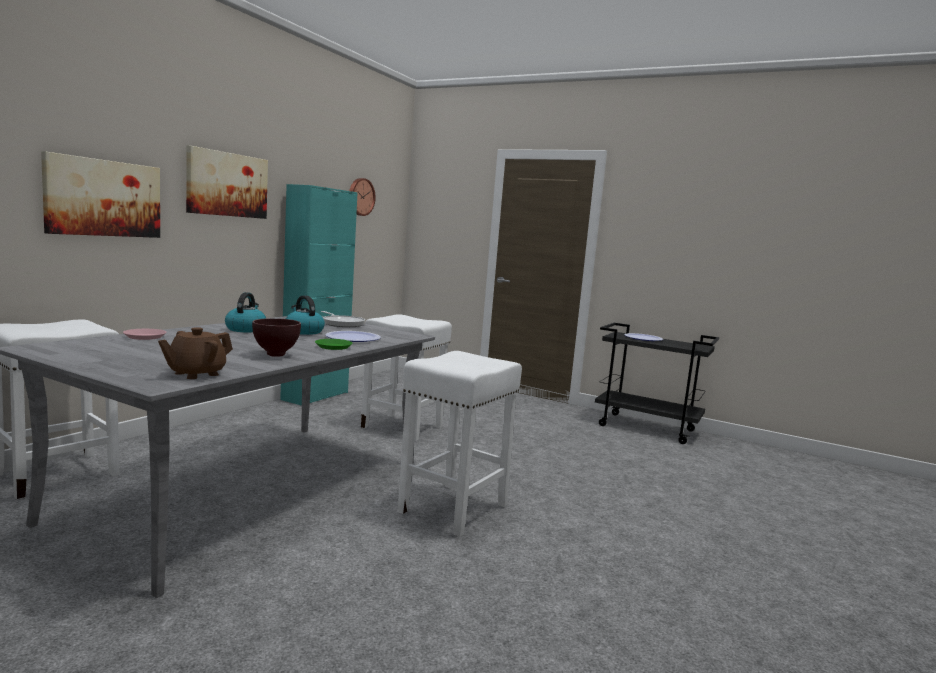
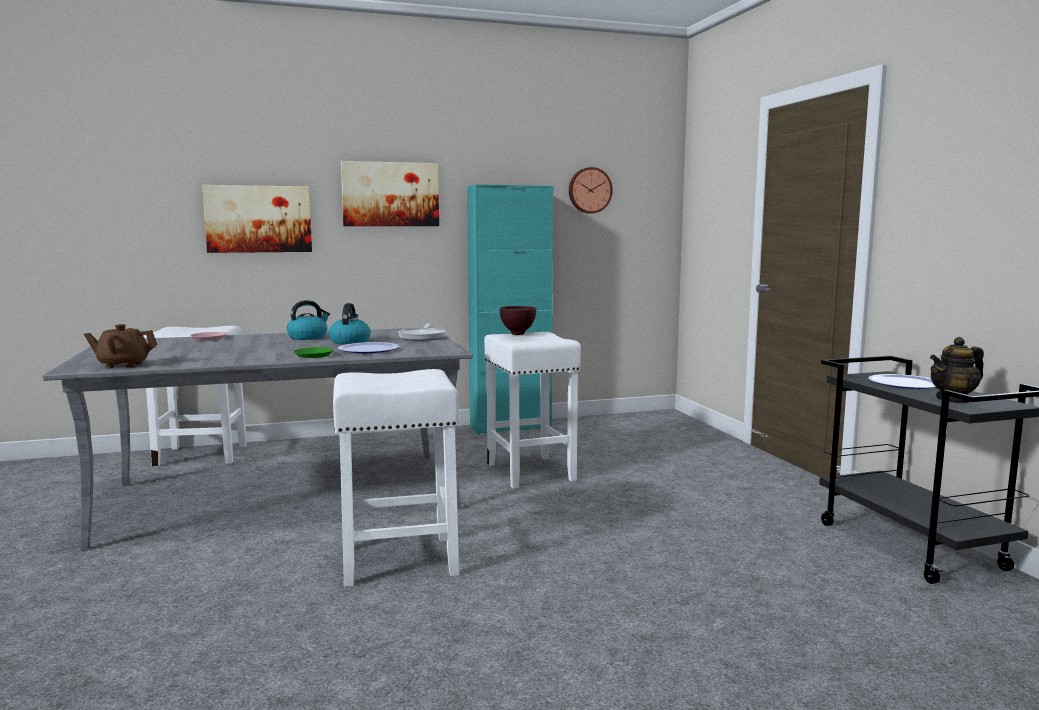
camera: 45 degrees right, 0 degrees up
(275, 355) = (235, 358): brown bowl -> brown bowl (517, 334)
(683, 345) = (954, 399): none -> teapot

